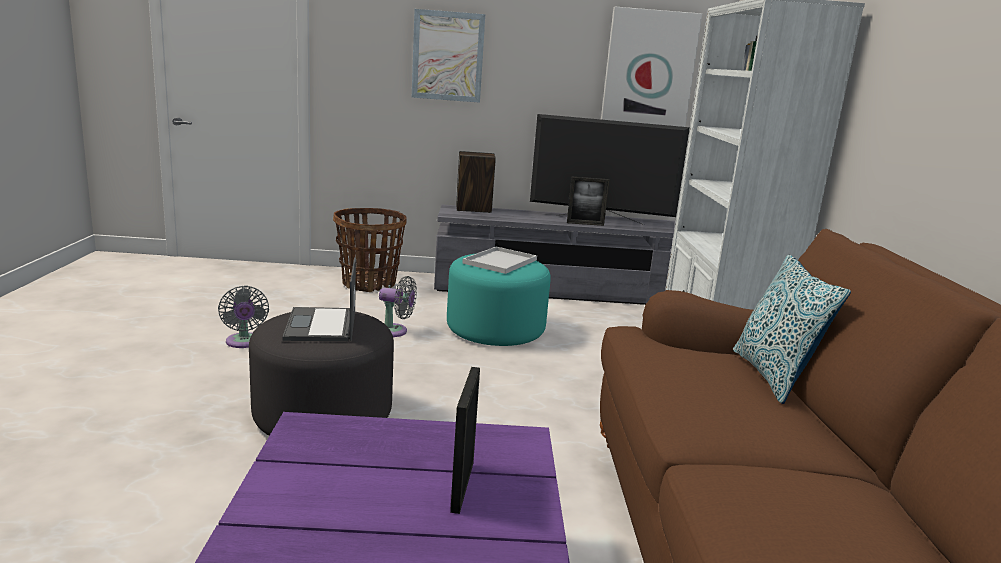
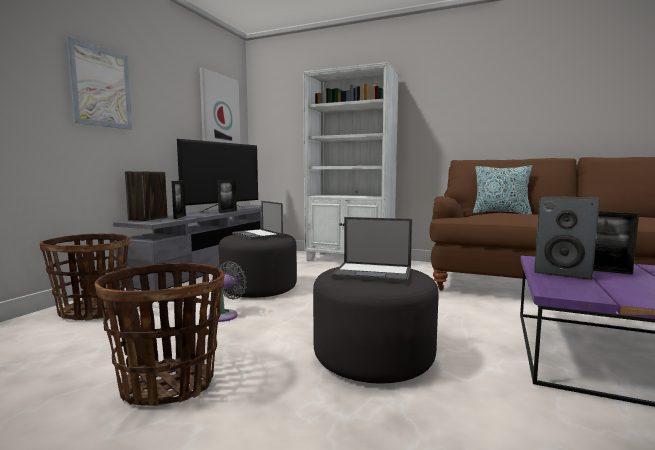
camera: 65 degrees left, 10 degrees down
(244, 343) = (169, 384): grey fan -> basket
(425, 447) = (563, 272): none -> speaker
(495, 330) = (259, 288): turquoise ottoman -> grey ottoman
(500, 262) = (257, 235): white tray -> laptop
(504, 215) = (179, 217): none -> picture frame

